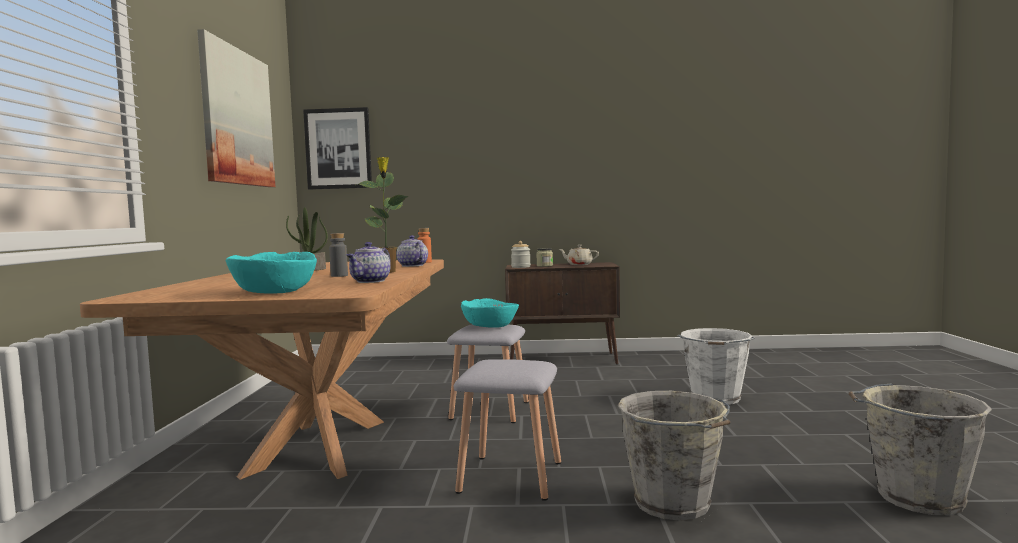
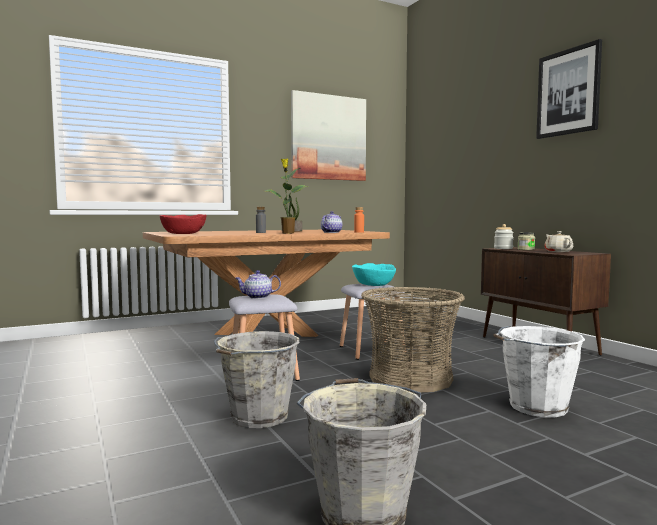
camera: 60 degrees right, 0 degrees up
(275, 291) = (183, 233): turquoise bowl -> red bowl
(338, 149) = (424, 150): picture -> picture (568, 92)
(370, 281) = (232, 234): teapot -> teapot (257, 297)
(606, 416) = (411, 378): none -> basket

